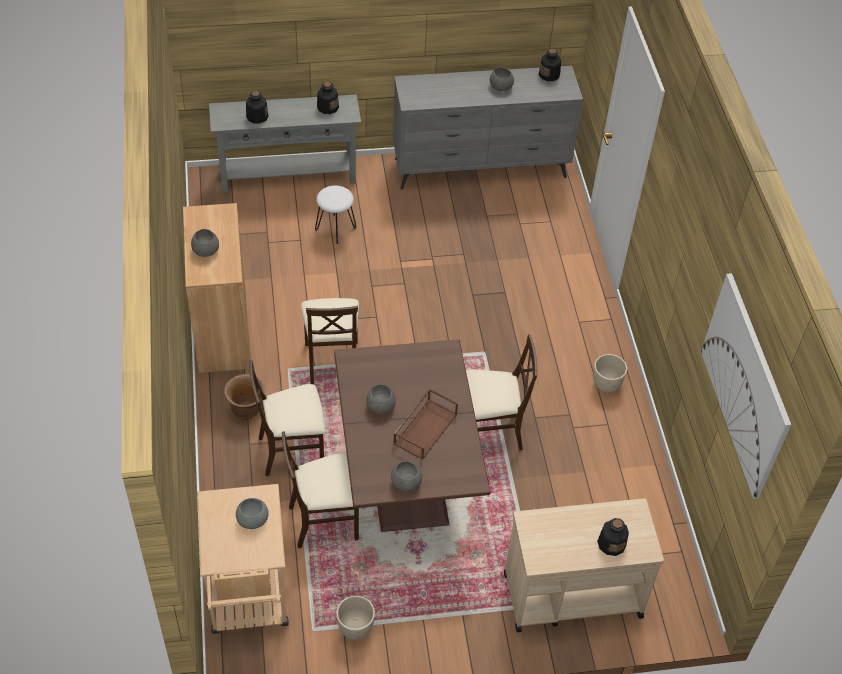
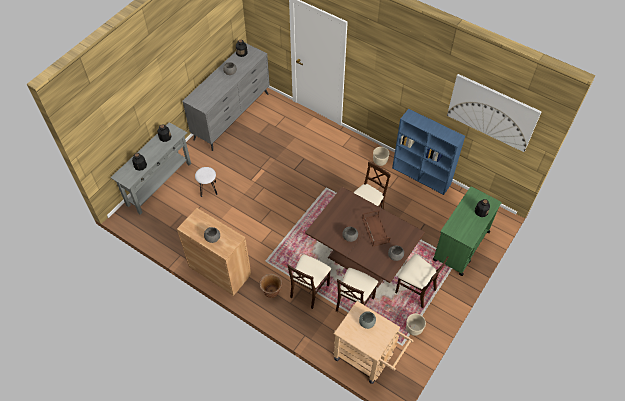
camera: 45 degrees left, 5 degrees up
(332, 362) = (278, 242): beige chair -> beige chair (415, 290)
(571, 594) = (461, 246): beige cart -> green cart
(643, 455) = (422, 176): none -> blue bookcase

